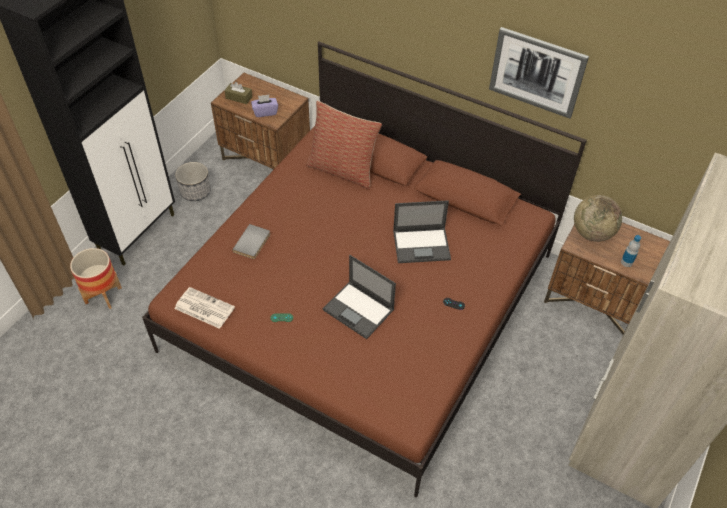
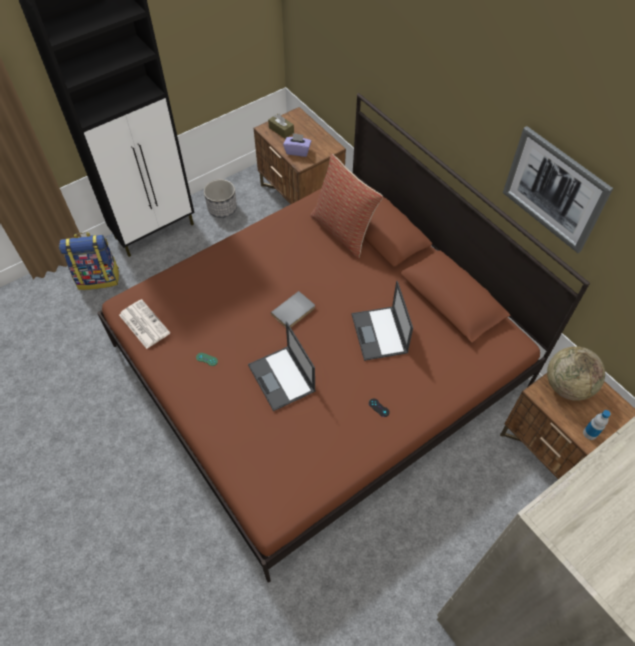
camera: 25 degrees right, 5 degrees up
(103, 295) = (99, 278): planter -> backpack
(253, 243) = (220, 276): grey book -> grey book (294, 312)
(422, 245) = (379, 334): laptop -> laptop turned 60 degrees clockwise

